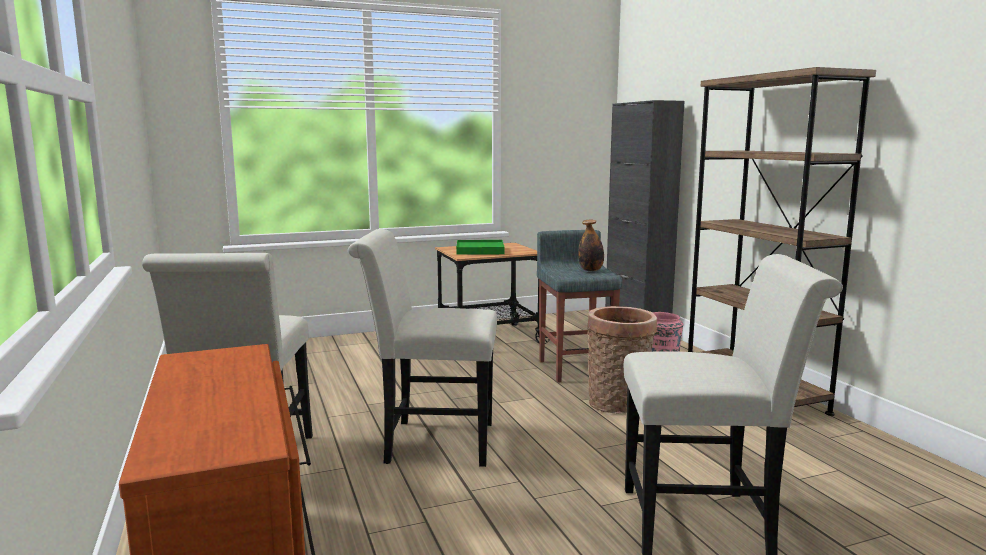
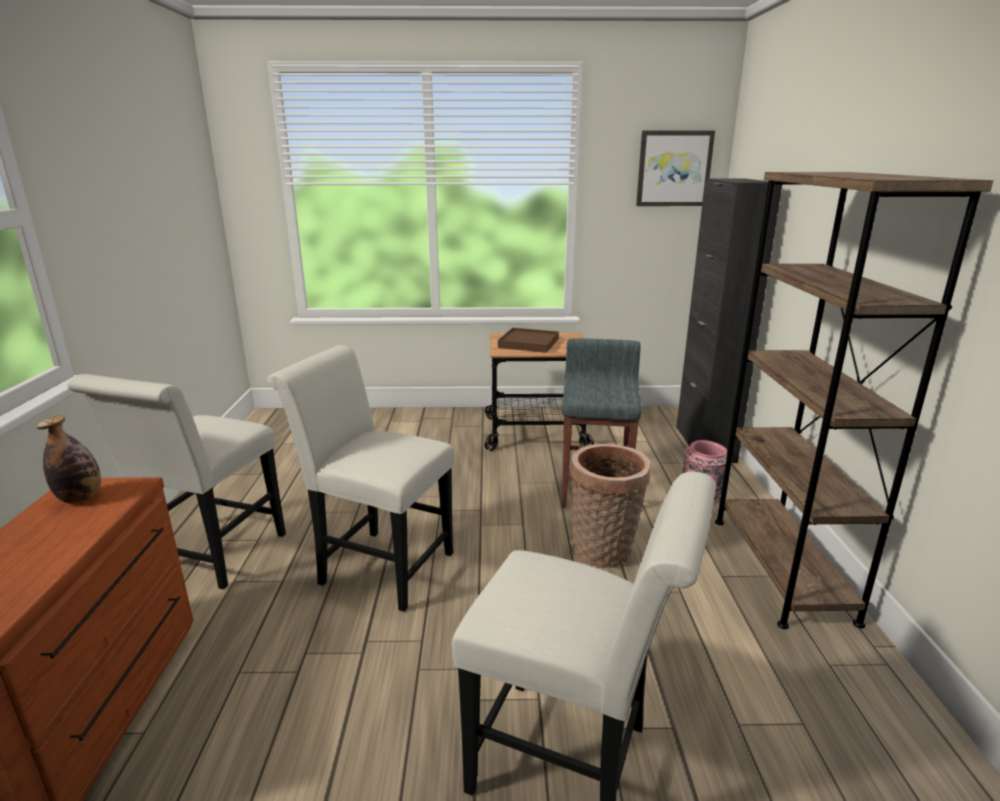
camera: 20 degrees right, 10 degrees up
(480, 250) = (529, 343): green tray -> brown tray
(576, 100) = (674, 169): none -> picture
(590, 270) = (614, 391): bottle -> bottle (80, 498)

